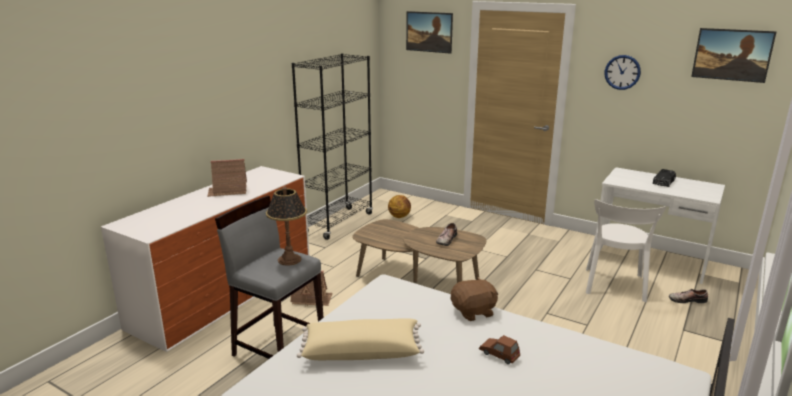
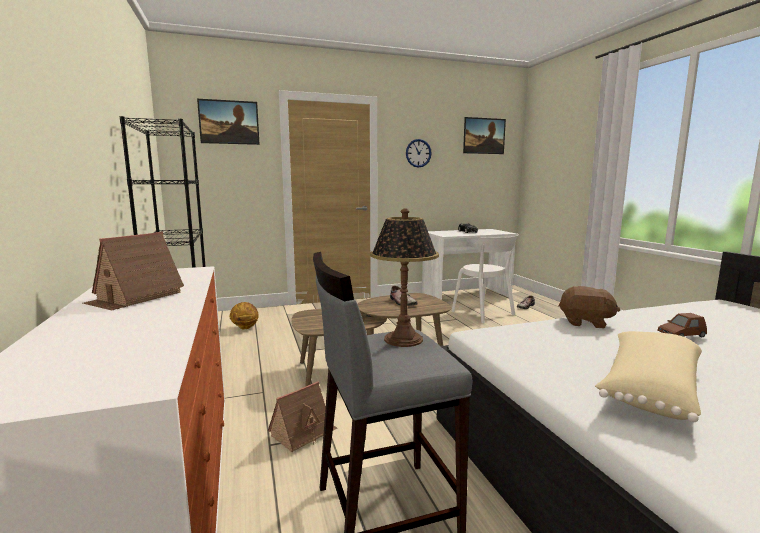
camera: 50 degrees left, 10 degrees down
(473, 312) = (585, 322): brown plush toy -> brown plush toy turned 90 degrees clockwise

